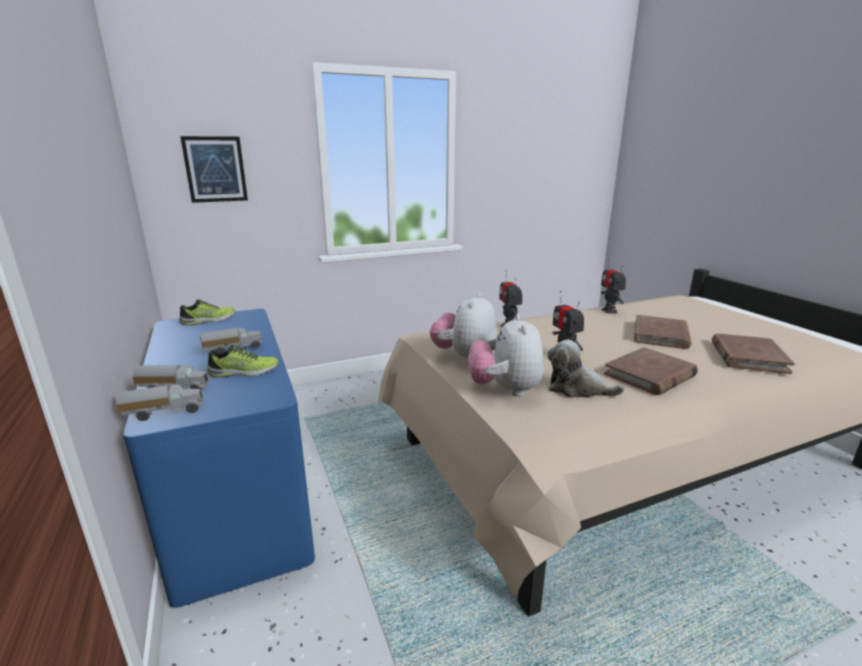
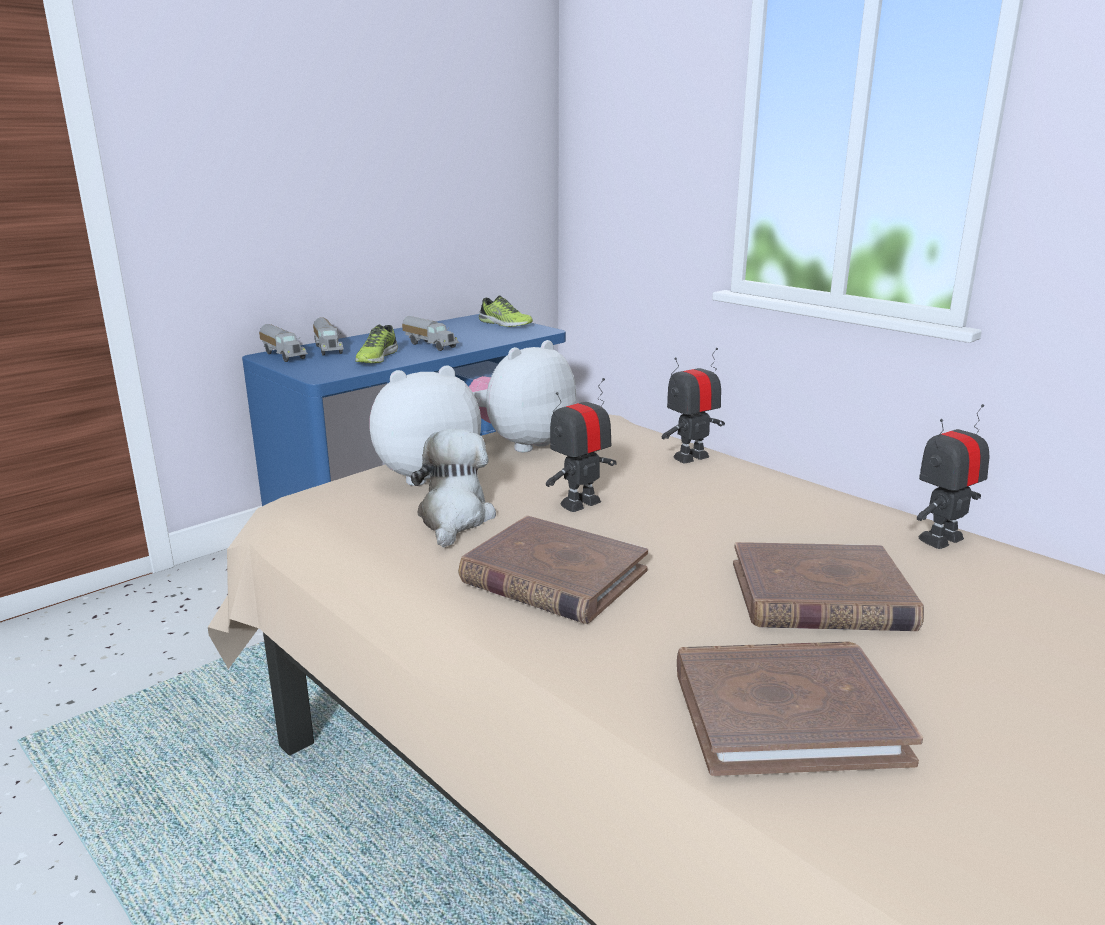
camera: 70 degrees right, 0 degrees up
(215, 169) = (625, 144): picture -> none
(243, 372) = (376, 358): shoe -> shoe turned 45 degrees clockwise
(464, 357) = (522, 443): plush toy -> plush toy turned 45 degrees counterclockwise

